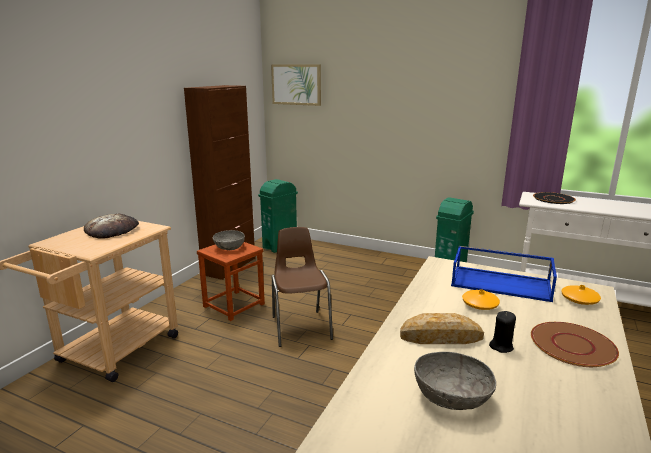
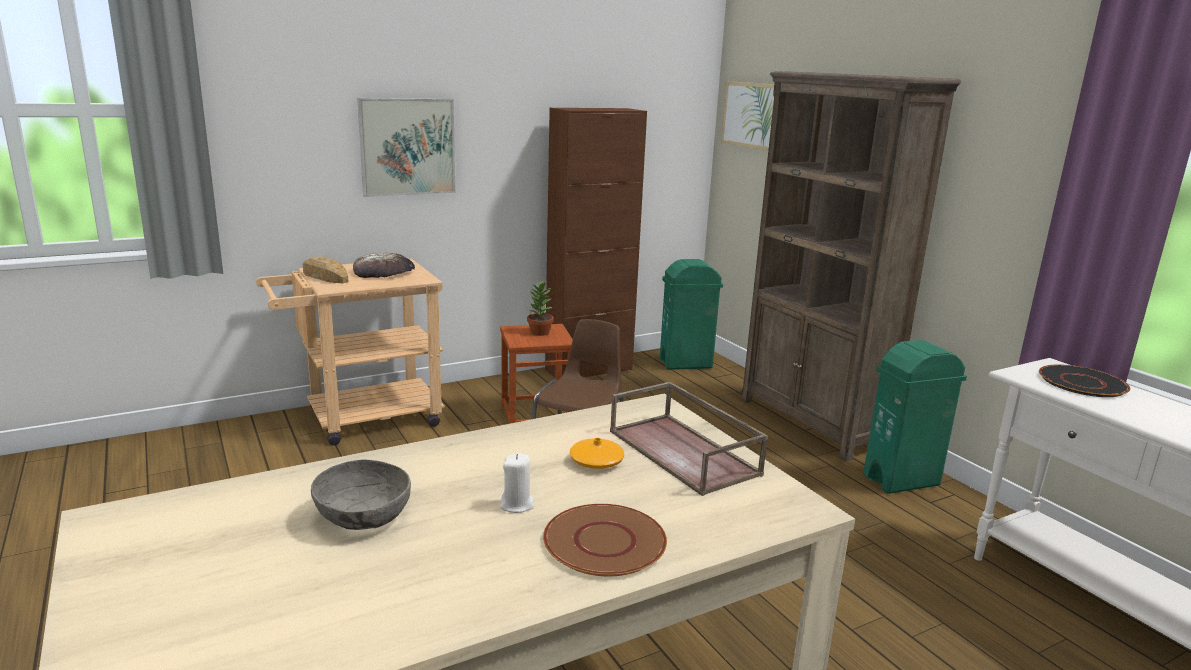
camera: 35 degrees right, 0 degrees up
(96, 126) = (407, 147): none -> picture
(229, 247) = (539, 332): grey bowl -> potted plant
(380, 259) = (811, 423): none -> brown bookcase
(441, 337) = (475, 470): bread -> bread (325, 277)
(501, 346) = (517, 505): black candle -> white candle
(502, 283) = (685, 452): blue tray -> brown tray
(579, 300) = (750, 509): orange vase -> none

